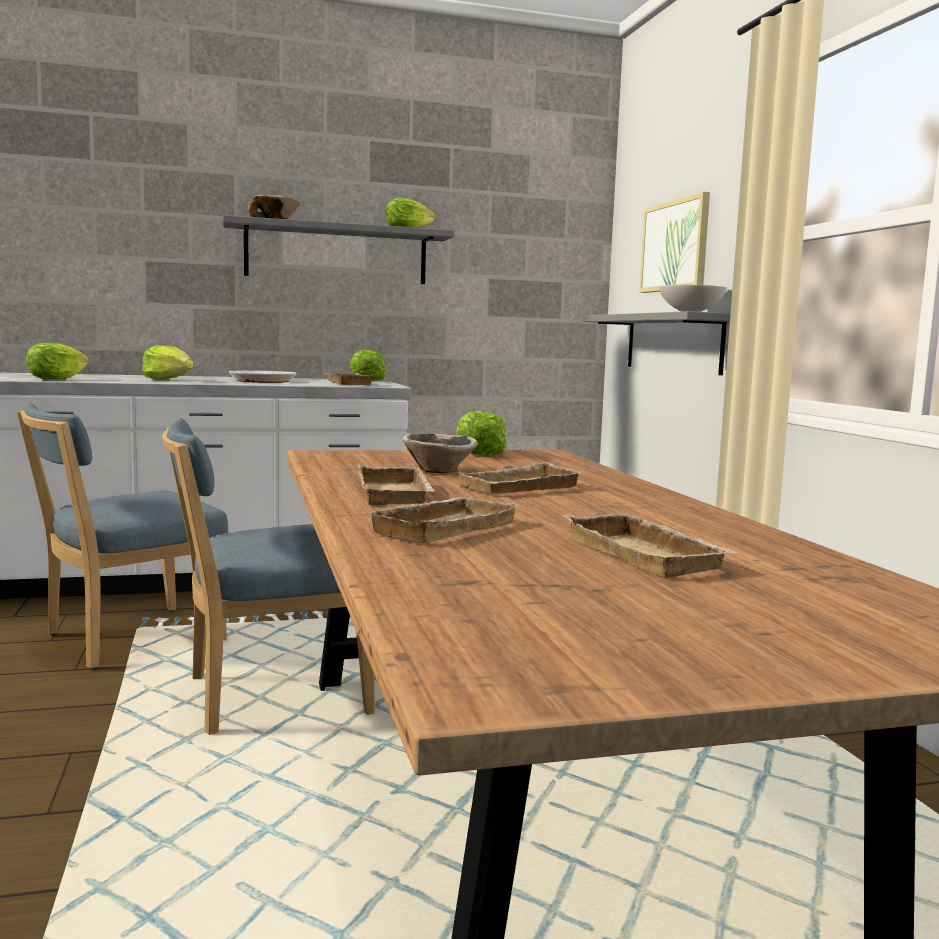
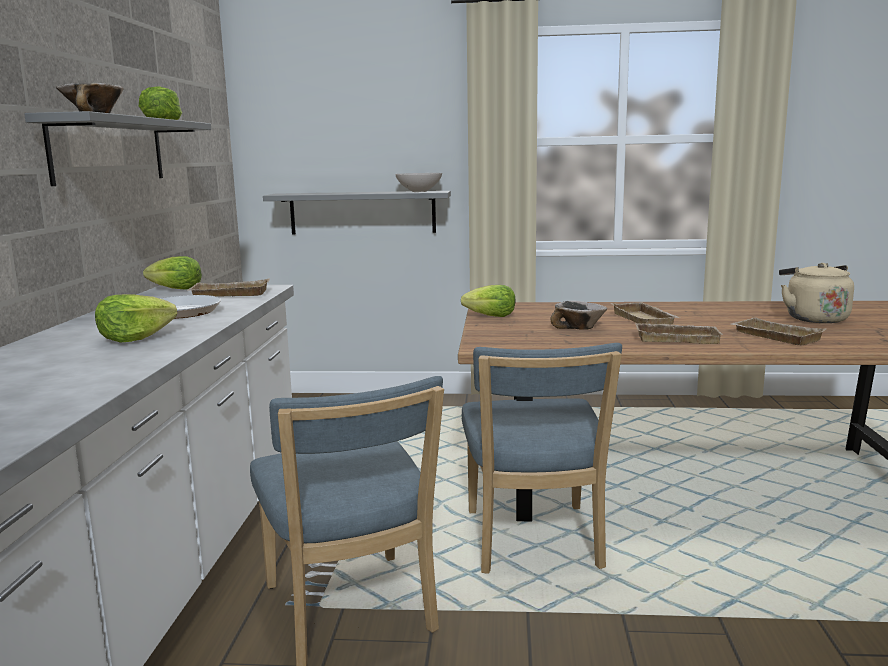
camera: 70 degrees left, 5 degrees up
(56, 379) = (94, 376): lettuce -> none
(649, 556) = (813, 318): beige tray -> beige kettle
(675, 246) = (352, 138): picture -> none

